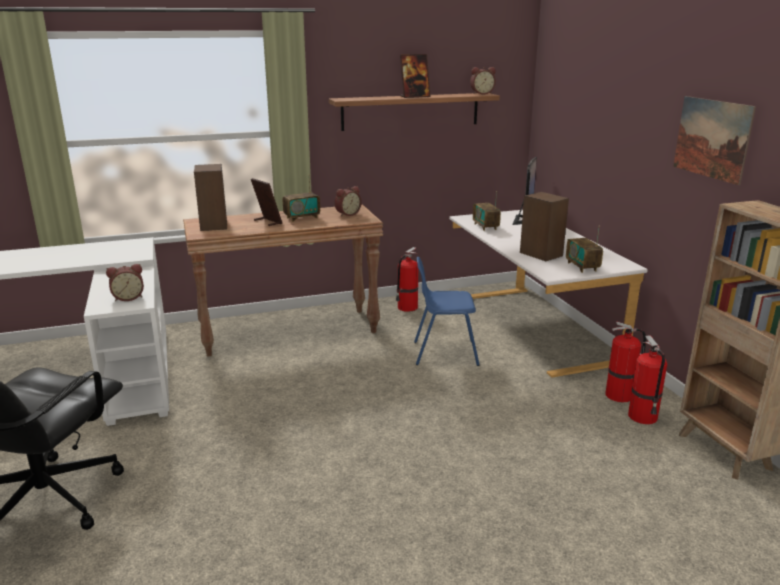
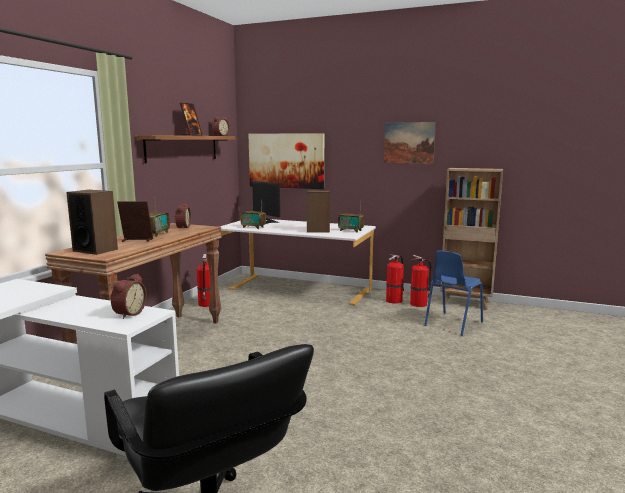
camera: 50 degrees left, 10 degrees down
(444, 353) = (282, 316): blue chair -> blue chair (452, 324)
(571, 136) = (286, 160): none -> picture

